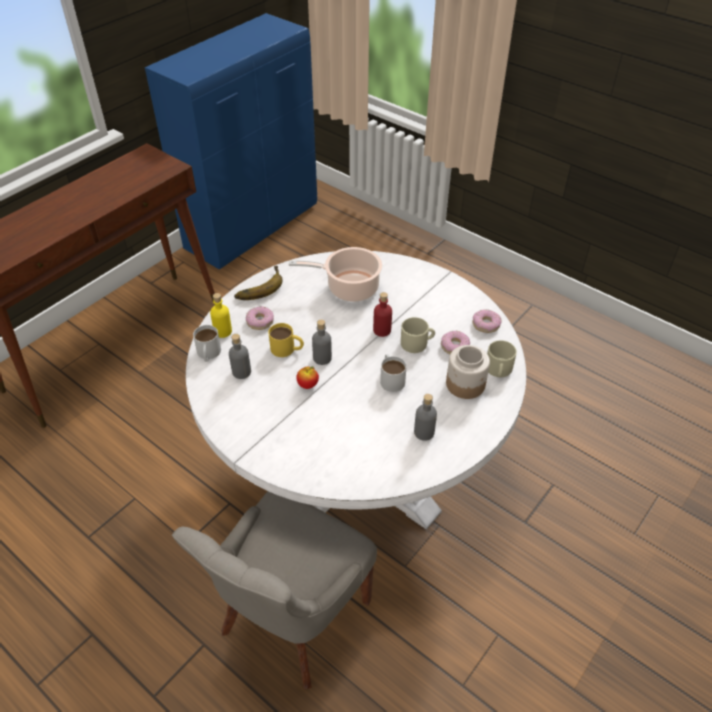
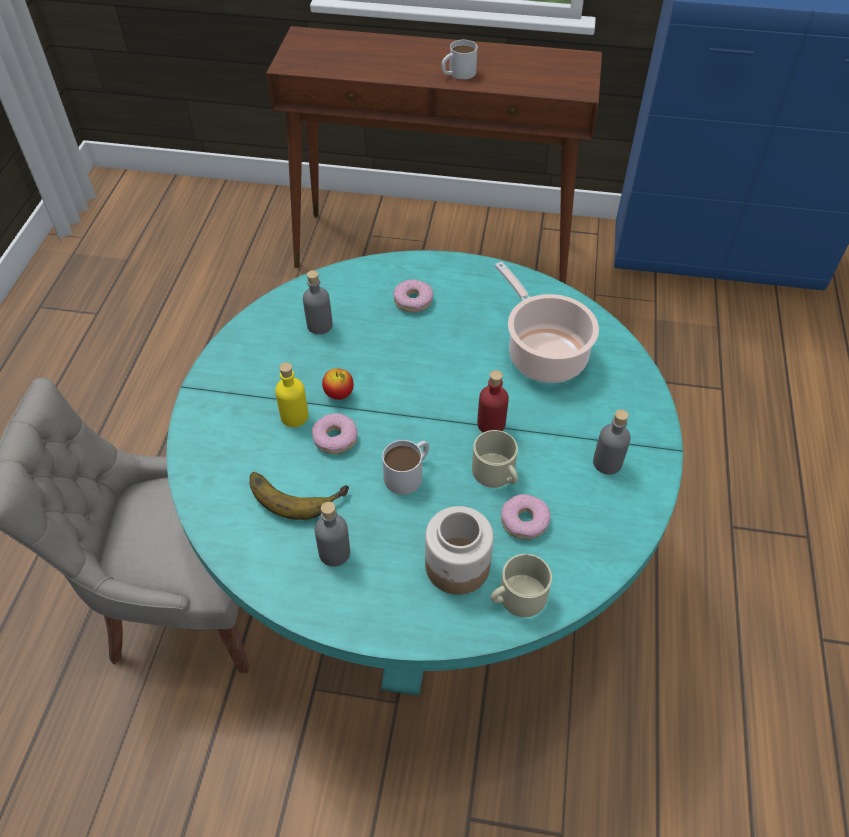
camera: 60 degrees right, 5 degrees up
(208, 354) = (328, 284): white mug -> white mug (457, 73)
(223, 331) = (372, 278): yellow bottle -> yellow bottle (294, 416)
(258, 286) = (471, 270): banana -> banana (296, 490)
(287, 349) = (385, 347): yellow mug -> none
(322, 358) = (394, 386): grey bottle -> grey bottle (607, 463)
(355, 467) = (424, 561): white dining table -> turquoise dining table
(486, 324) = (602, 542): donut -> donut (335, 438)

